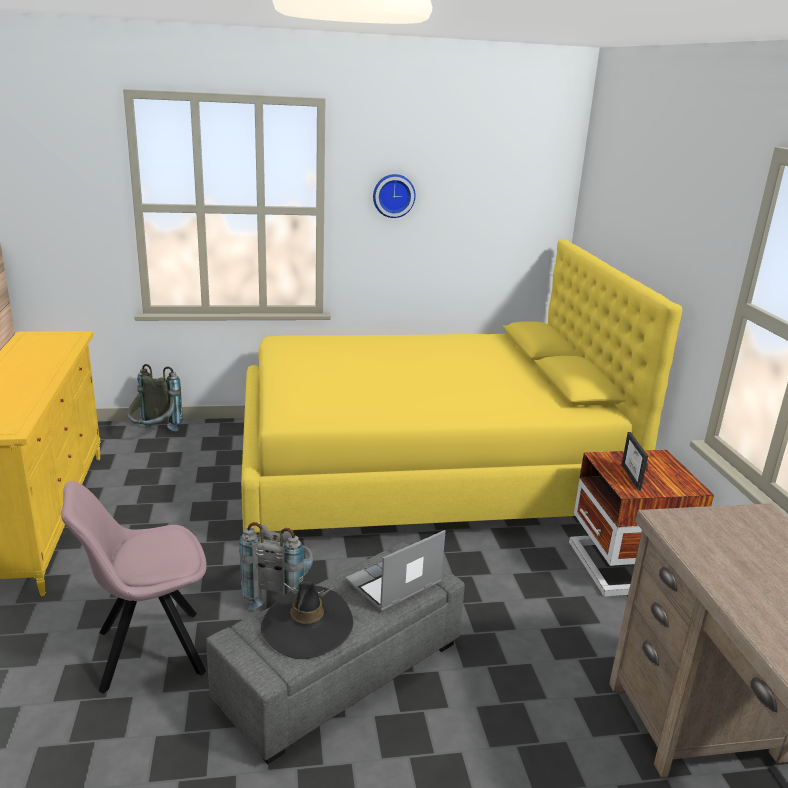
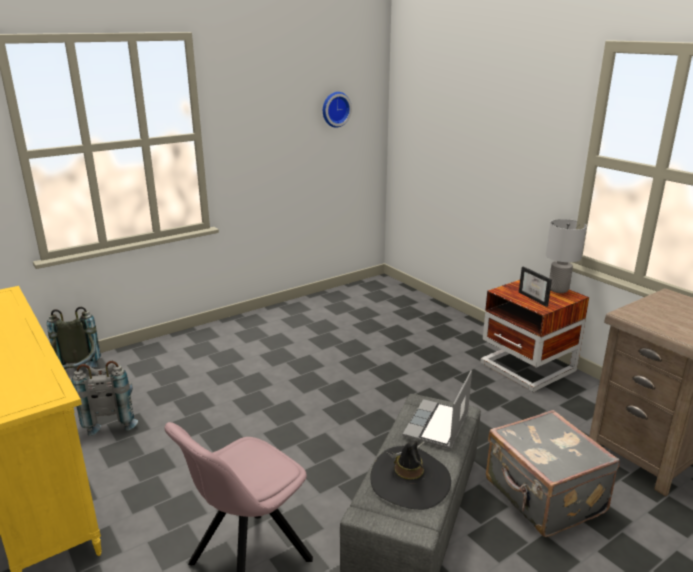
camera: 25 degrees left, 0 degrees up
(281, 595) = (316, 473): grey backpack -> grey backpack (111, 420)
(393, 195) = (256, 115): wall clock -> wall clock (335, 109)
(424, 470) = (337, 340): yellow bed -> none
(499, 714) = (543, 497): none -> grey suitcase
(678, 476) = (558, 291): none -> grey table lamp

